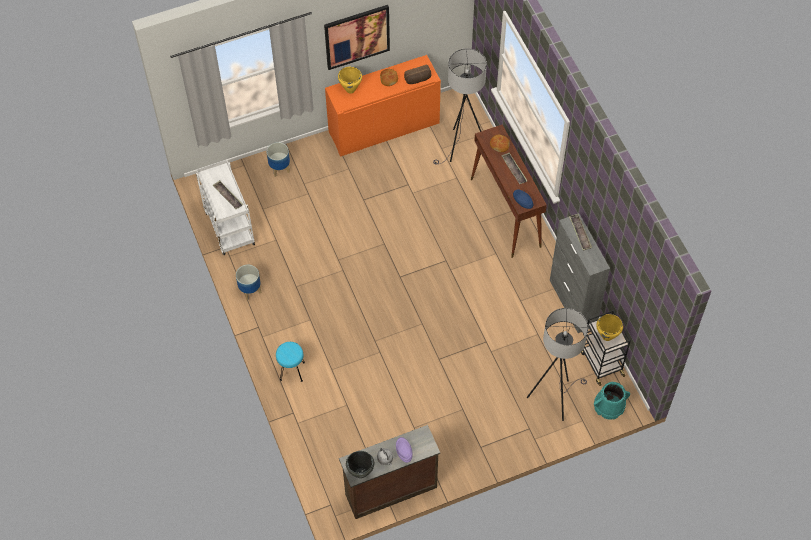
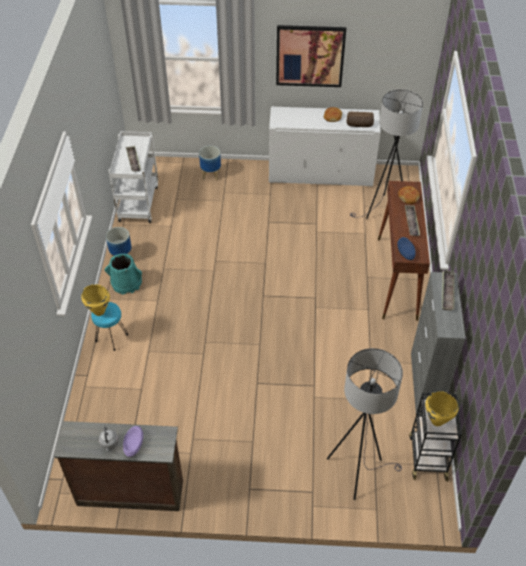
camera: 25 degrees right, 10 degrees down
(350, 89) = (292, 114): yellow cooking pot -> yellow cooking pot (99, 311)
(360, 473) = (73, 446): black cooking pot -> none
(384, 128) = (320, 174): orange cabinet -> white cabinet
(609, 405) = (414, 506): turquoise bucket -> turquoise bucket (126, 283)

